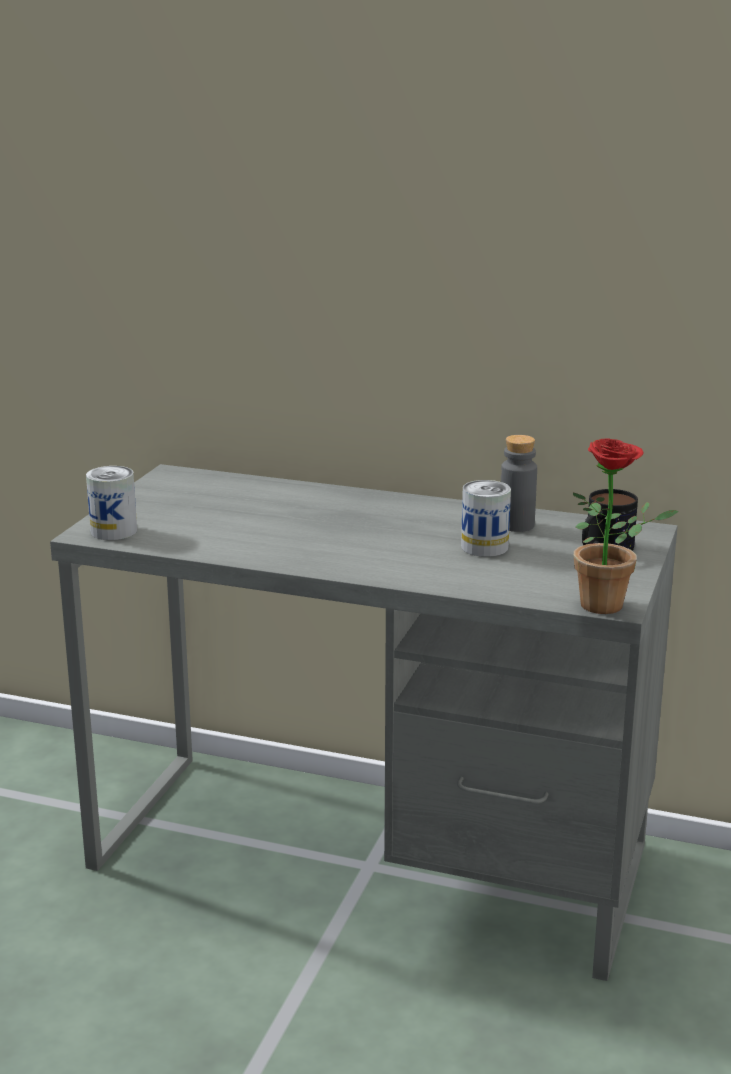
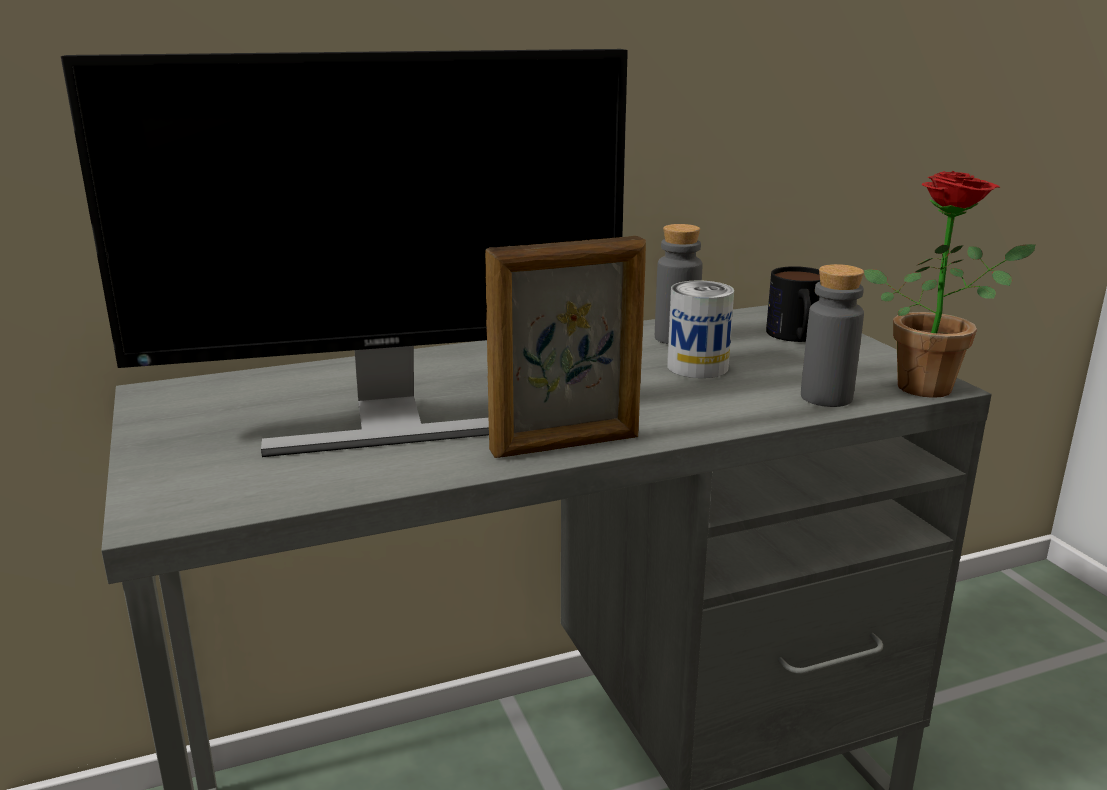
camera: 40 degrees left, 0 degrees up
(113, 531) = (198, 495): can -> none
(248, 524) = (386, 422): none -> monitor
(312, 564) = (566, 445): none -> picture frame
(519, 589) = (826, 397): none -> grey bottle

